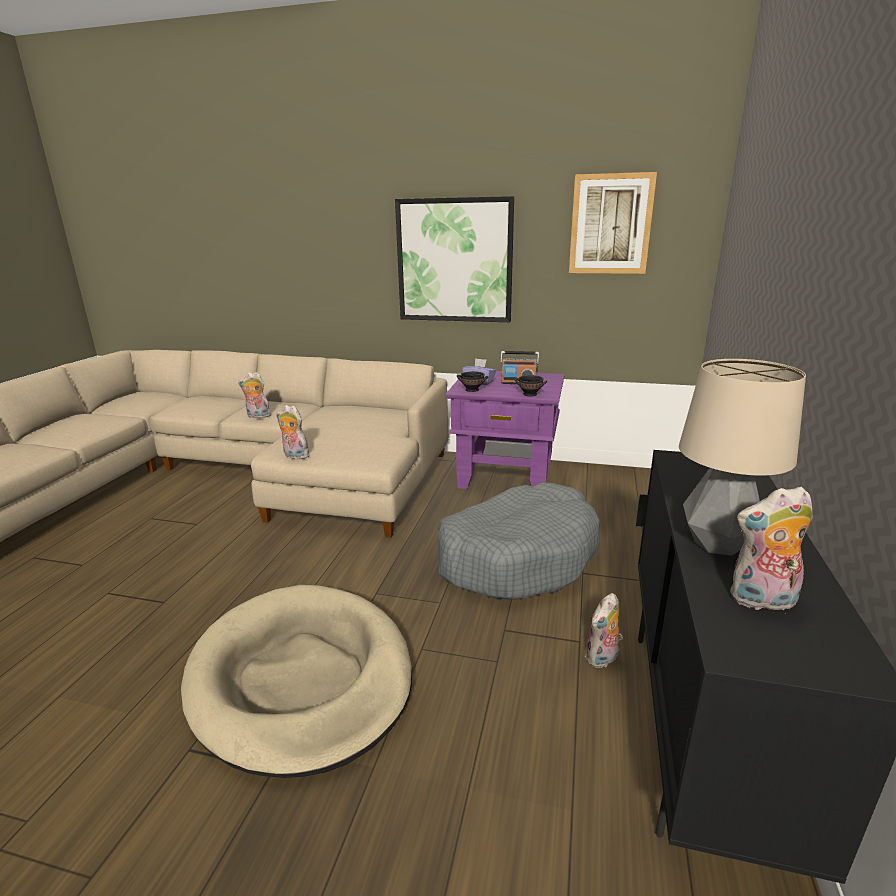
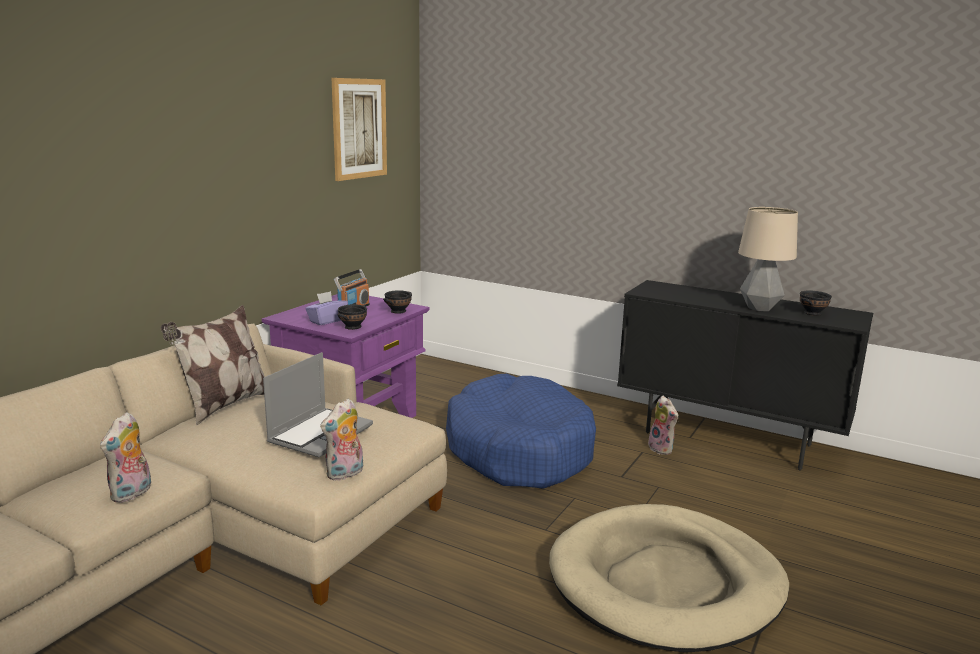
camera: 75 degrees left, 5 degrees down
(338, 435) = (320, 433): none -> laptop
(375, 407) = (224, 405): none -> pillow
(454, 261) = (233, 180): picture -> none
(517, 556) = (518, 450): grey dog bed -> blue dog bed
(762, 601) = (811, 313): plush toy -> black bowl

